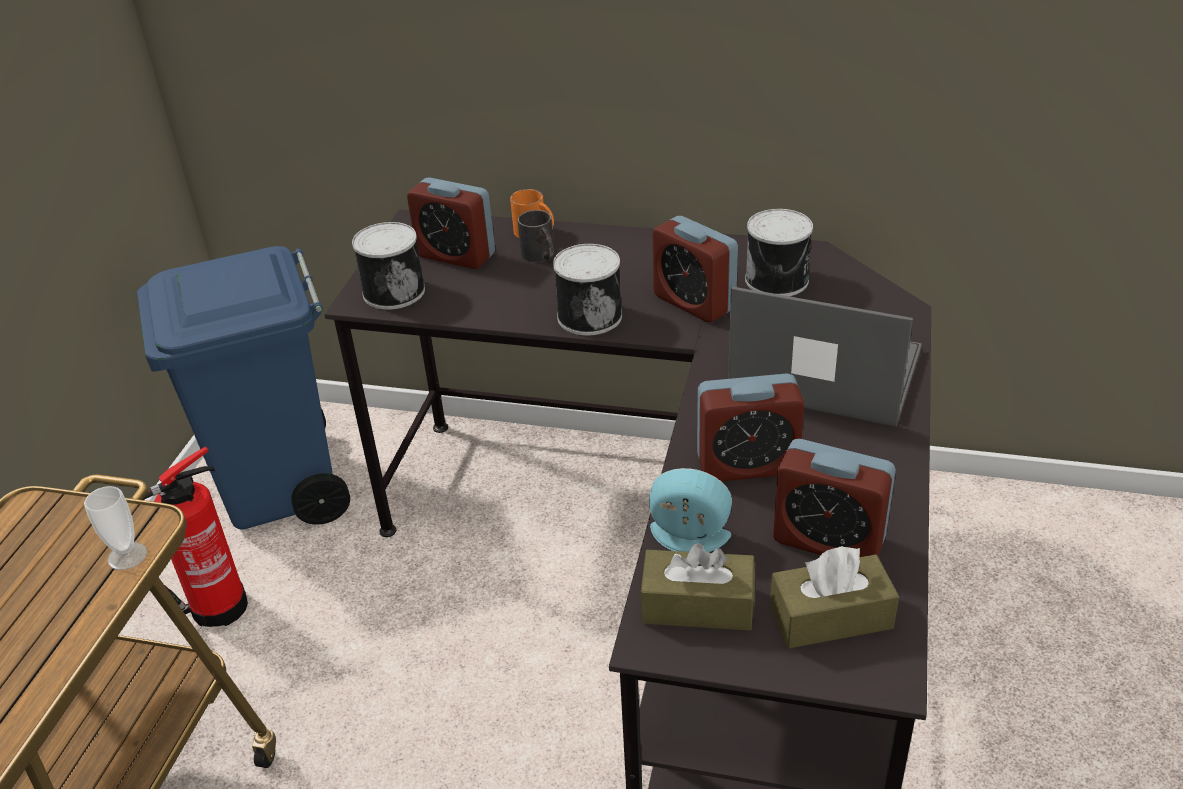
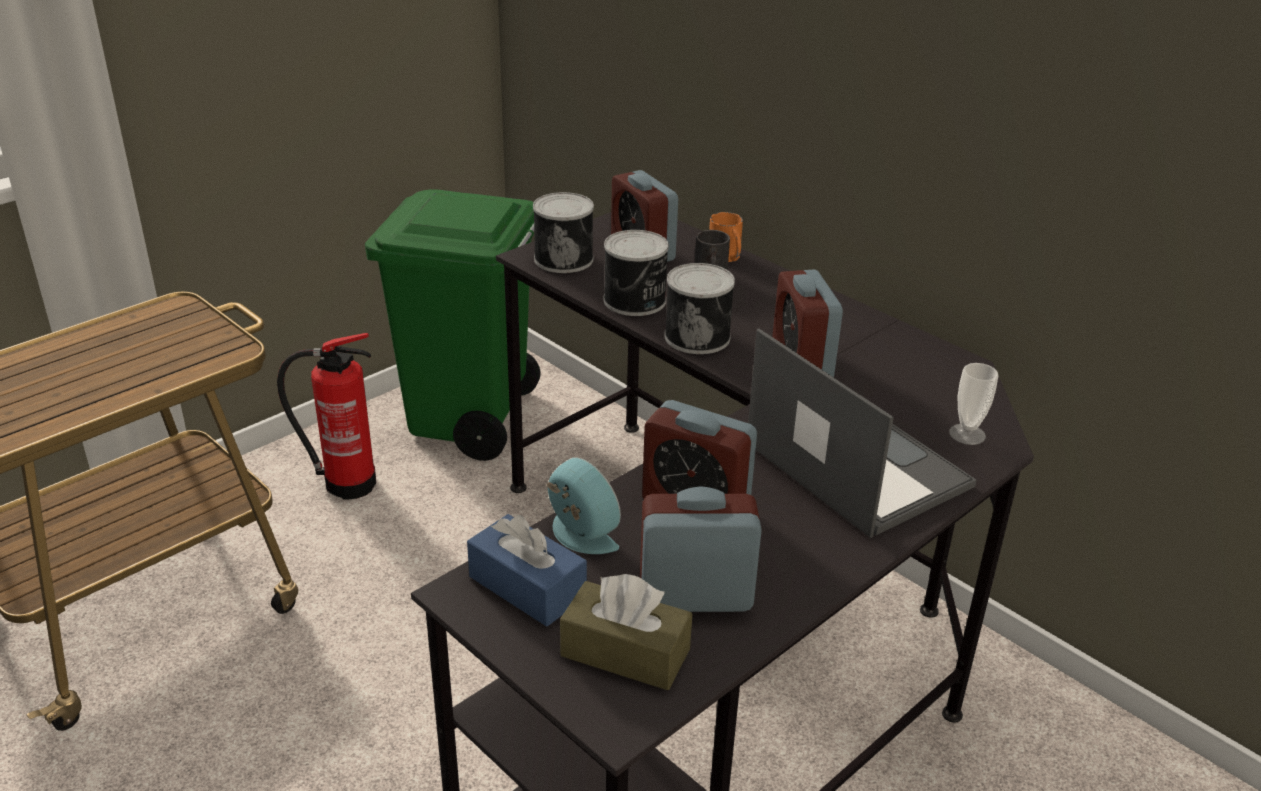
camera: 30 degrees right, 5 degrees down
(127, 556) = (199, 363): cup -> cup (967, 434)
(283, 489) = (470, 420): blue trash can -> green trash can
(697, 605) = (527, 586): brown tissue box -> blue tissue box
(778, 280) = (903, 375): can -> can (636, 301)
(828, 540) = (695, 595): alarm clock -> alarm clock turned 120 degrees clockwise

